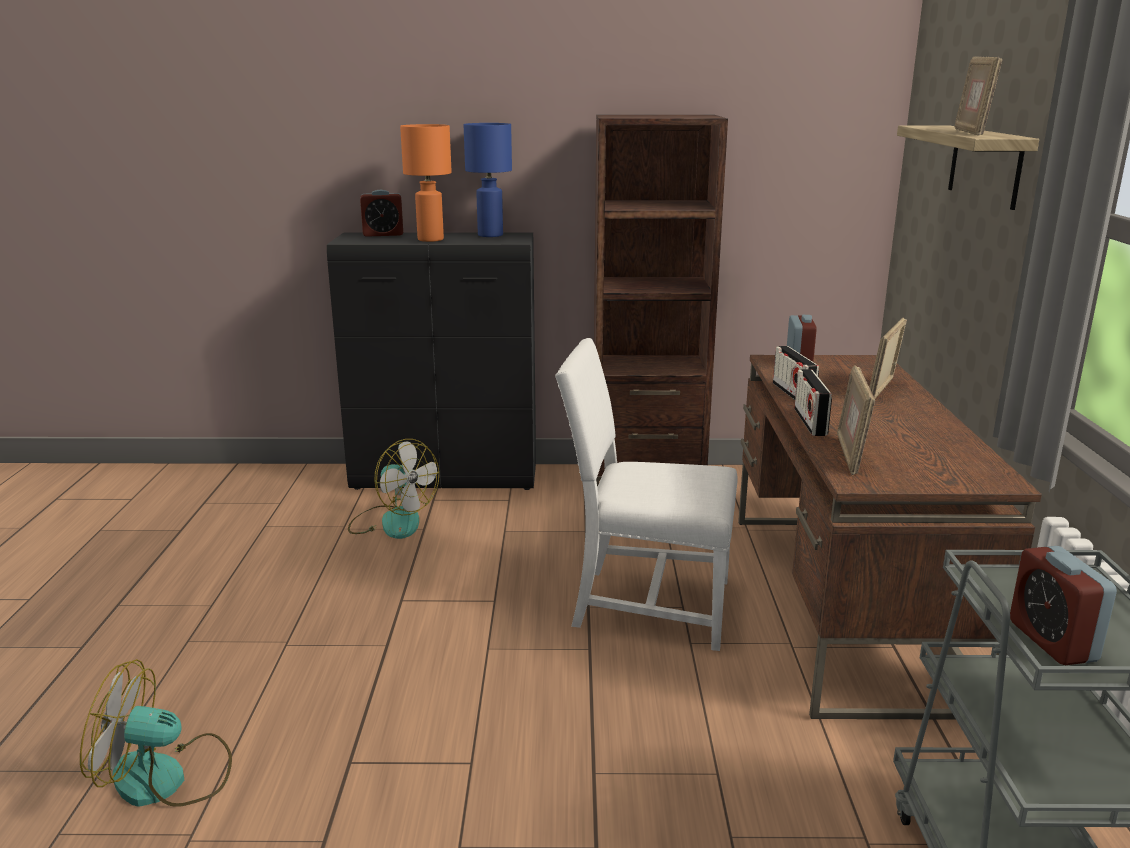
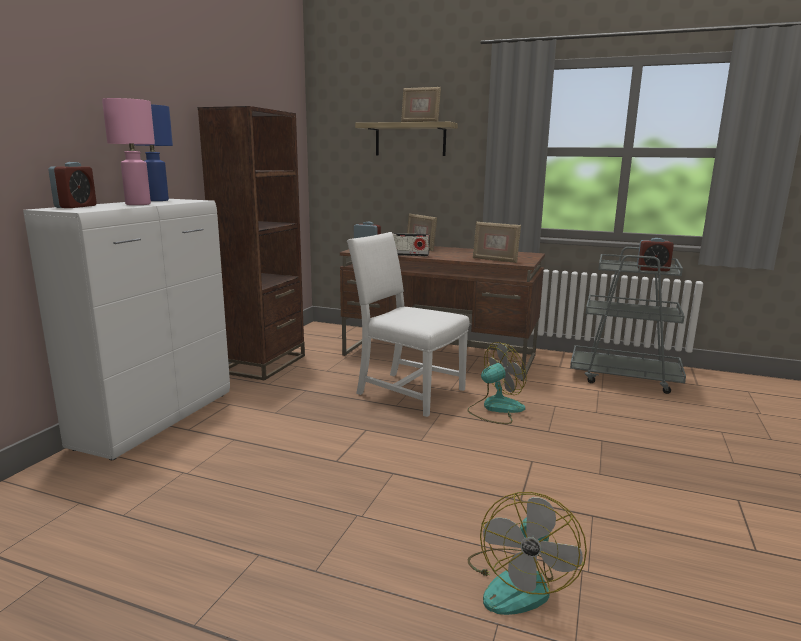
camera: 70 degrees left, 5 degrees down
(392, 521) = (204, 450): fan -> fan (495, 409)
(431, 239) = (138, 204): orange table lamp -> pink table lamp
(447, 478) = (157, 419): black cabinet -> white cabinet
(646, 605) = (406, 392): white chair -> white chair turned 90 degrees clockwise
(810, 422) = (450, 258): radio -> none

